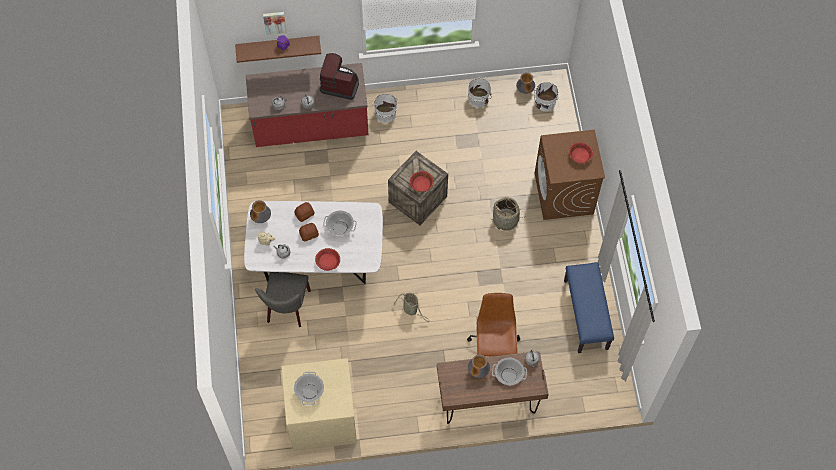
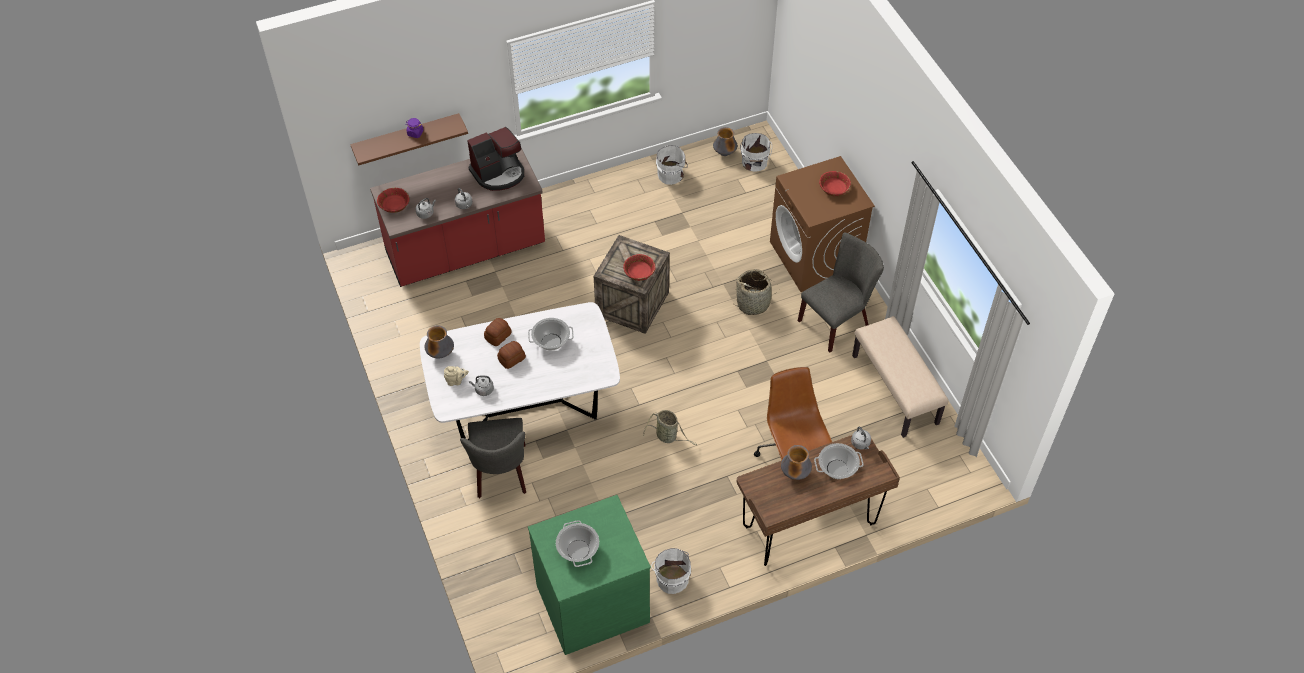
camera: 15 degrees left, 10 degrees down
(274, 22) = (400, 99): picture -> none
(322, 418) = (592, 602): beige dresser -> green dresser
(328, 262) = (548, 386): red bowl -> red bowl (394, 205)
(340, 84) = (499, 173): coffee machine -> coffee machine turned 150 degrees clockwise
(385, 113) = (558, 215): white bucket -> white bucket (671, 578)
(562, 250) = (837, 321): none -> grey chair
(586, 314) = (895, 389): blue bench -> beige bench

